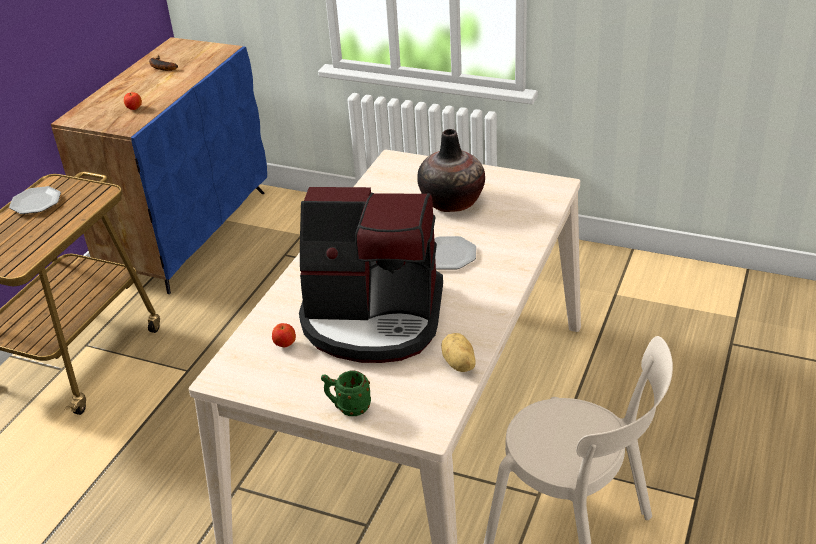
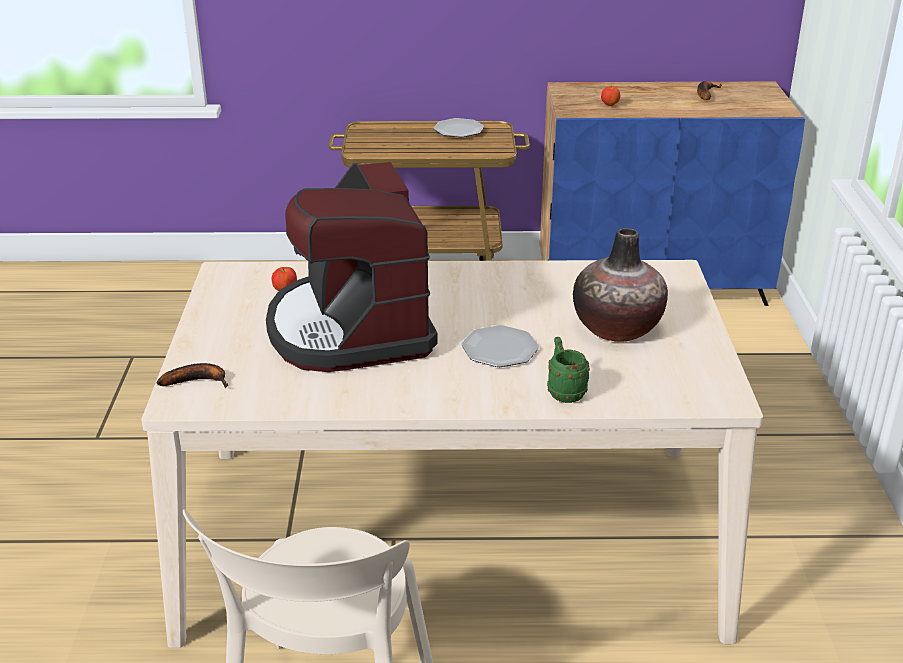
camera: 65 degrees right, 5 degrees down
(348, 407) = (199, 348): green mug -> green mug (564, 391)
(401, 414) = (198, 381): none -> banana
(458, 364) = (293, 399): potato -> none

